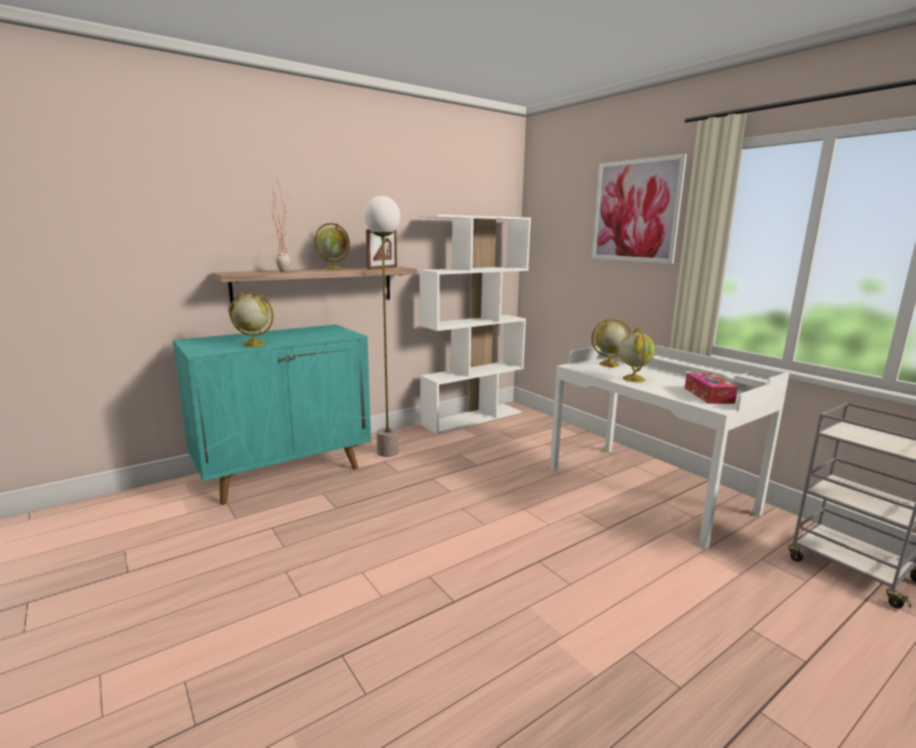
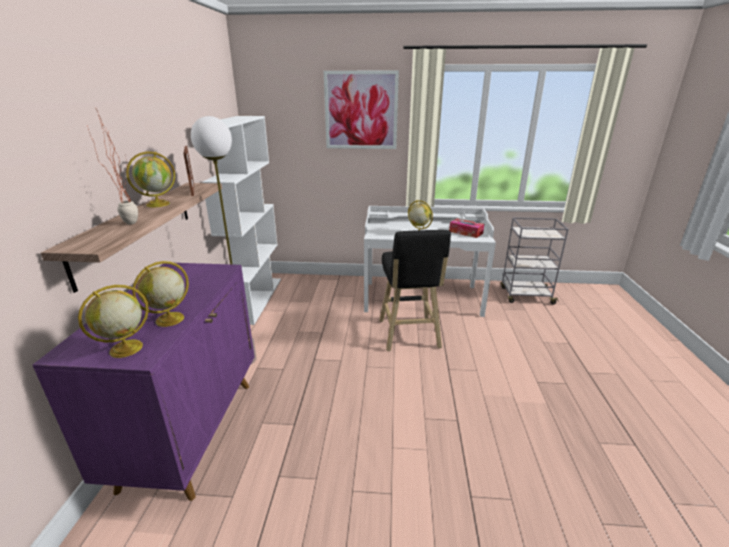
camera: 50 degrees left, 10 degrees up
(285, 472) = (192, 430): turquoise cabinet -> purple cabinet
(556, 511) = (409, 336): none -> black stool
(608, 364) = (384, 227): globe -> globe (125, 349)

